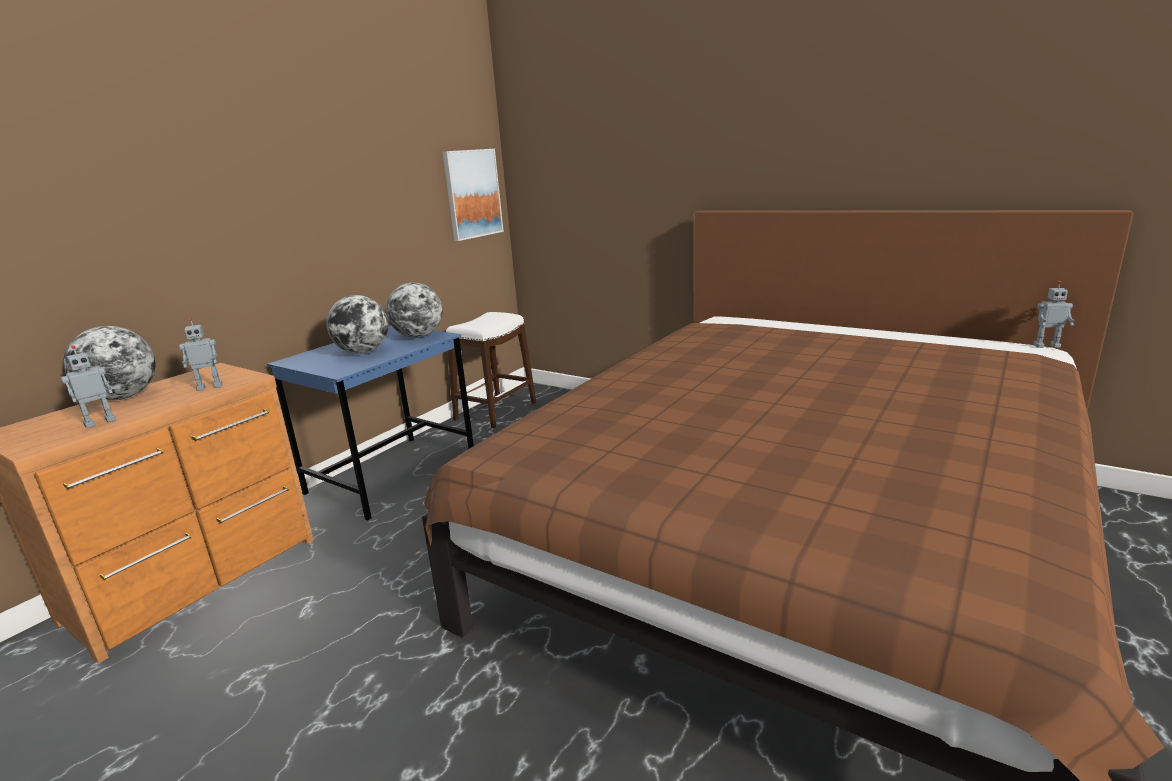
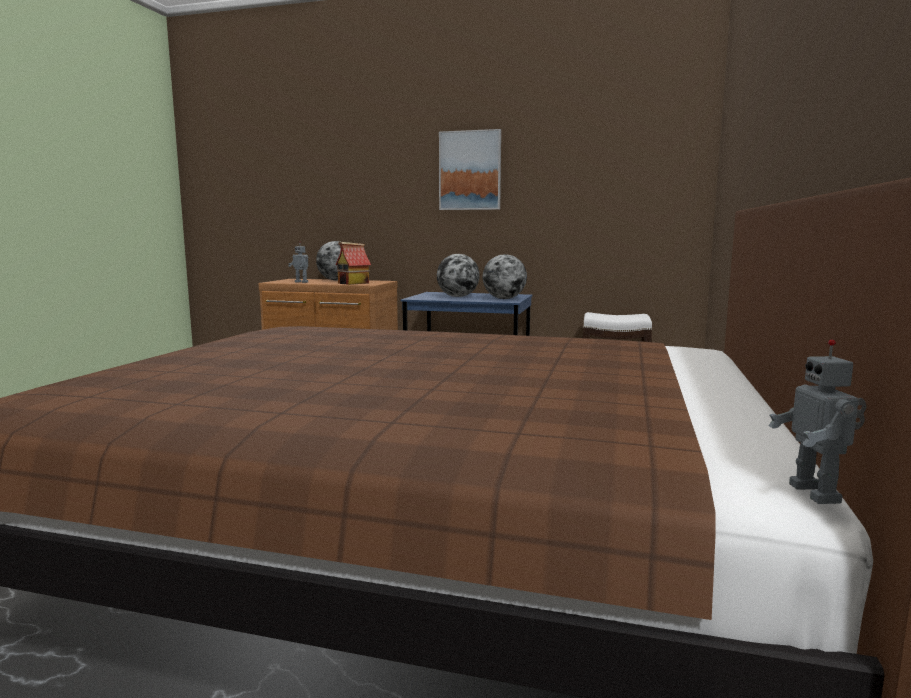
camera: 70 degrees right, 10 degrees down
(210, 387) = (353, 283): toy robot -> toy house
(472, 194) = (659, 196): picture -> picture (470, 170)

